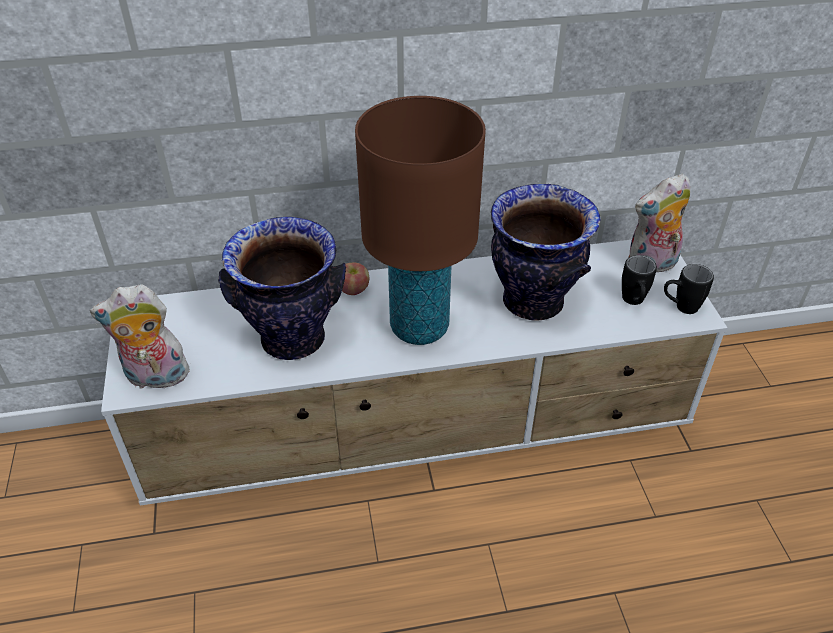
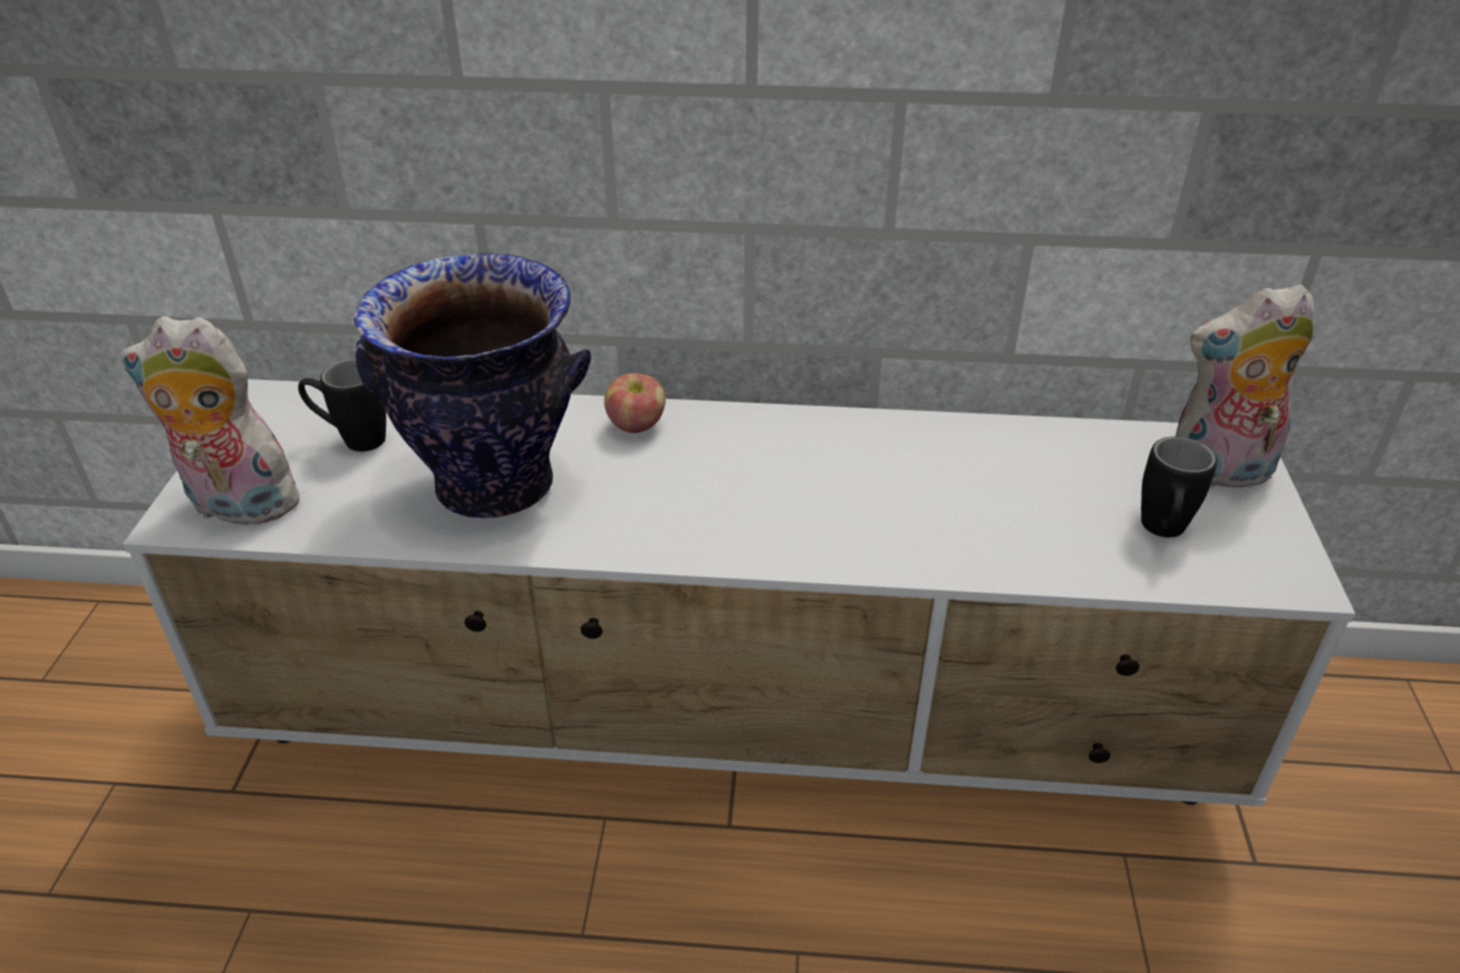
camera: 15 degrees right, 5 degrees down
(419, 328) = (727, 506): brown table lamp -> none
(532, 302) = (956, 499): vase -> none
(680, 307) = (1258, 558): black mug -> black mug (352, 439)

